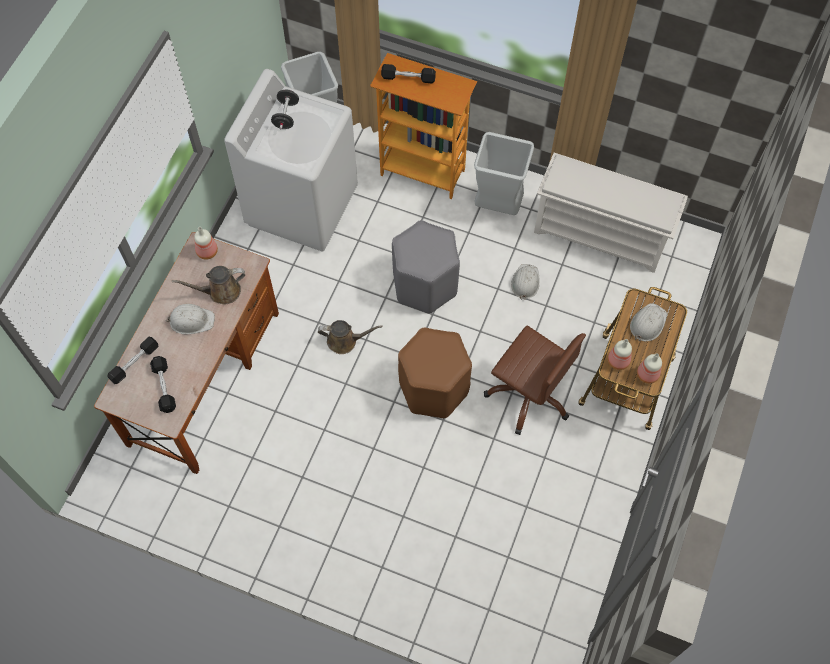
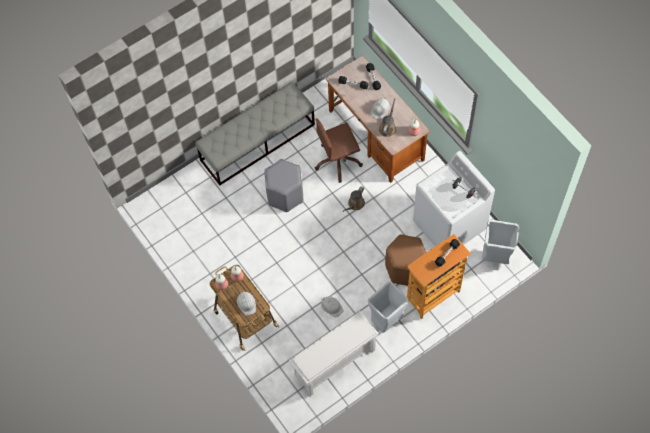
camera: 125 degrees right, 0 degrees up
(322, 551) = (258, 142): none -> grey bench
(425, 285) = (362, 257): grey stool -> grey stool (284, 195)
(433, 389) = (303, 229): brown stool -> brown stool (405, 269)
(529, 394) = (270, 270): brown office chair -> brown office chair (338, 161)

